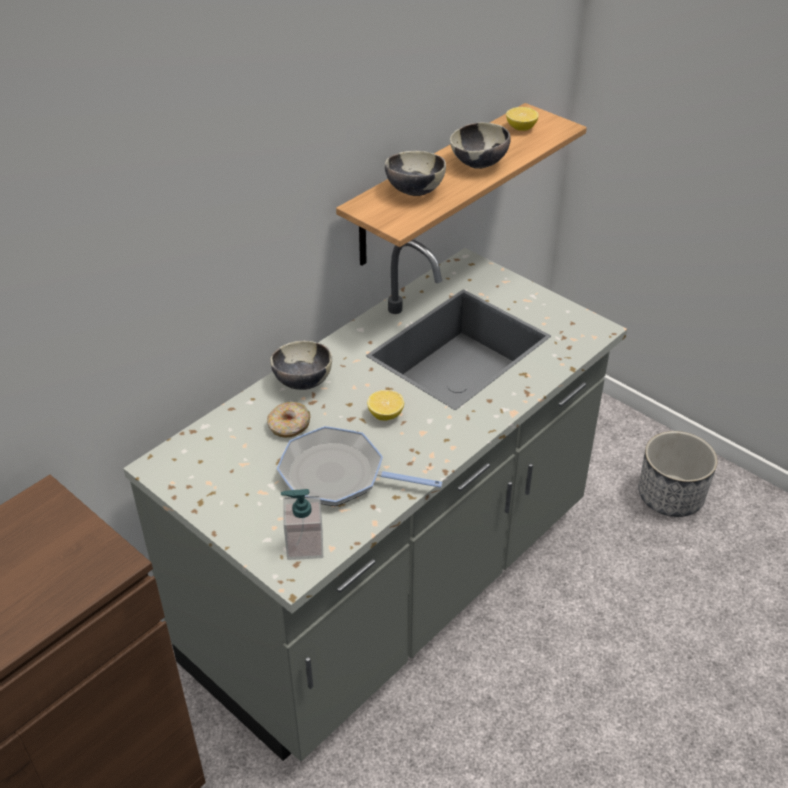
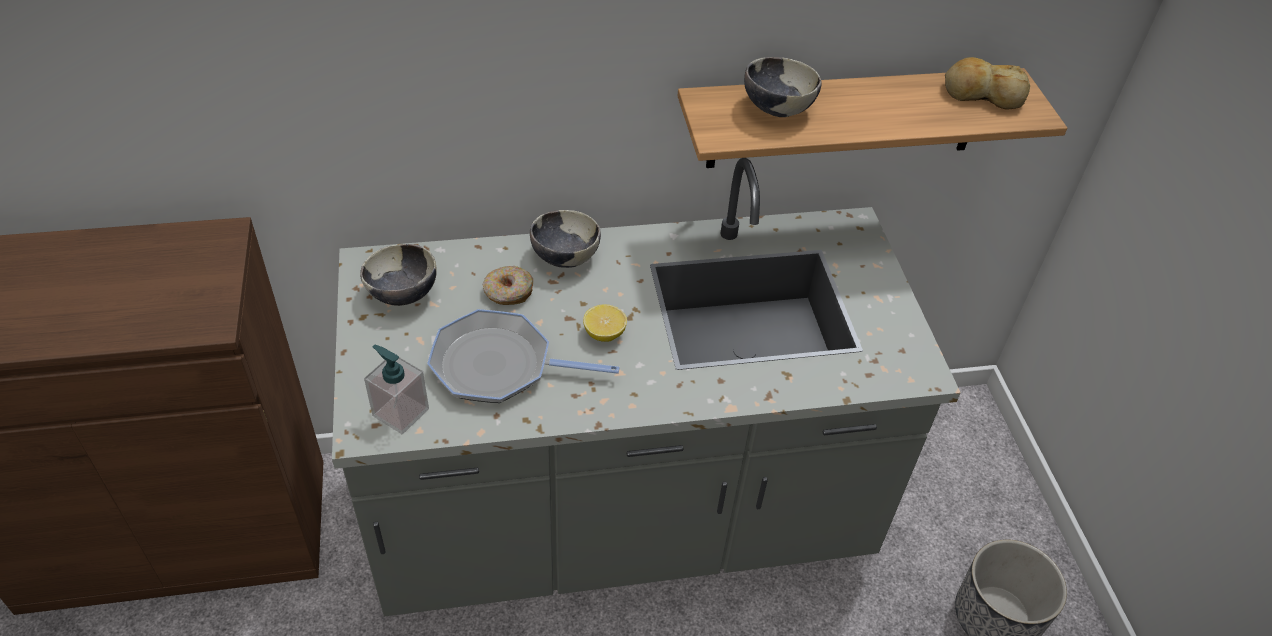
camera: 35 degrees right, 5 degrees up
(338, 475) = (499, 366): frying pan -> frying pan turned 45 degrees counterclockwise
(479, 164) = (883, 112): bowl -> bowl (402, 294)
(521, 128) = (982, 94): lemon -> bread

